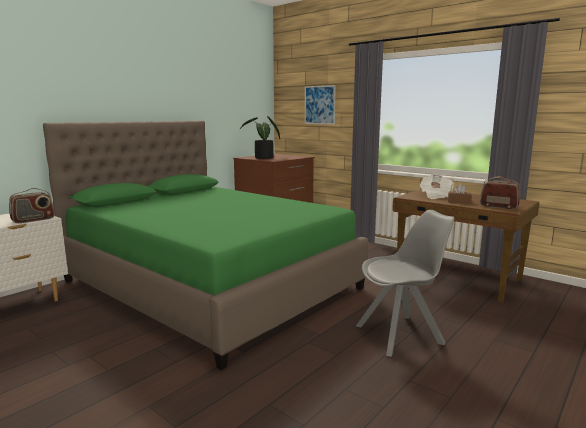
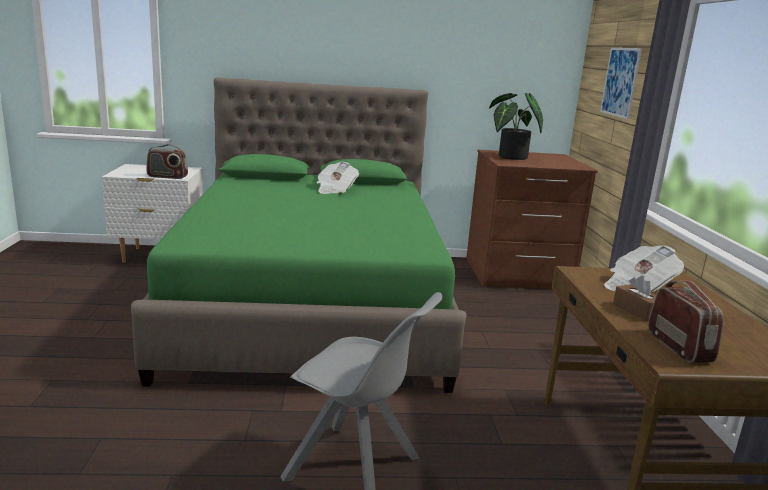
camera: 45 degrees right, 5 degrees up
(189, 197) = (335, 190): none -> newspaper

